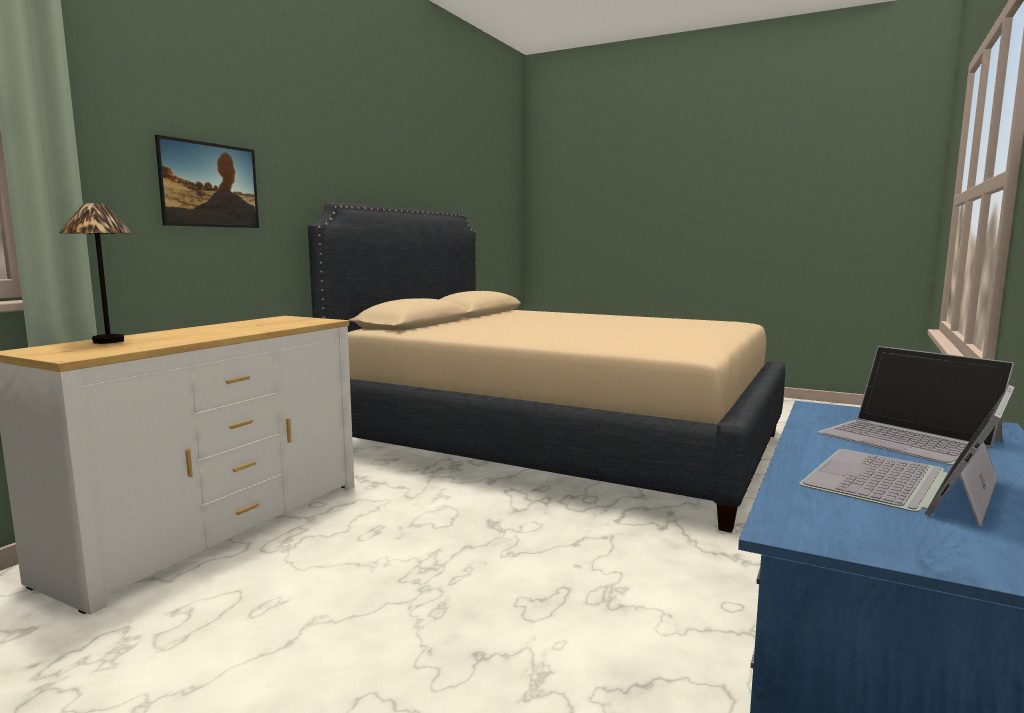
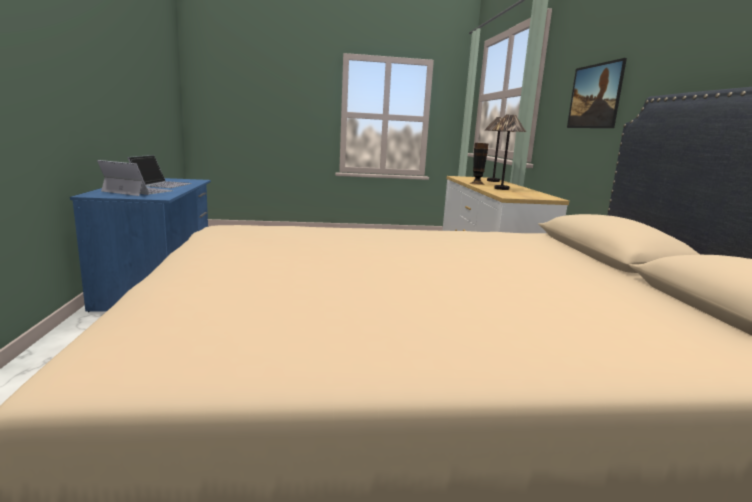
camera: 145 degrees right, 5 degrees up
(206, 337) = (477, 183): none -> vase
(247, 328) = (501, 189): none -> table lamp

